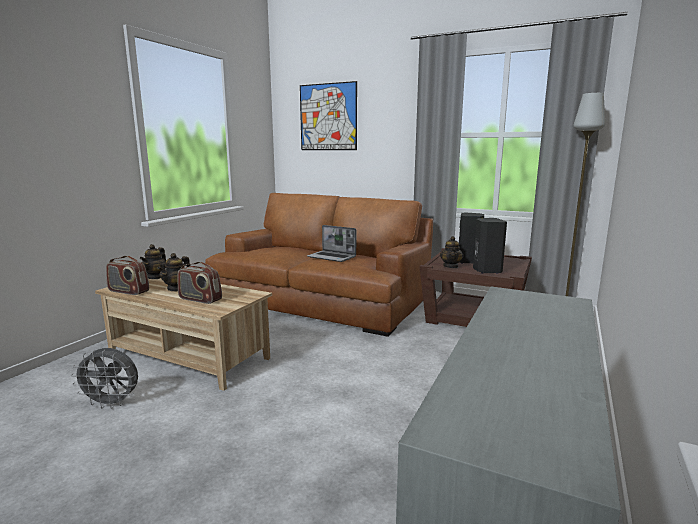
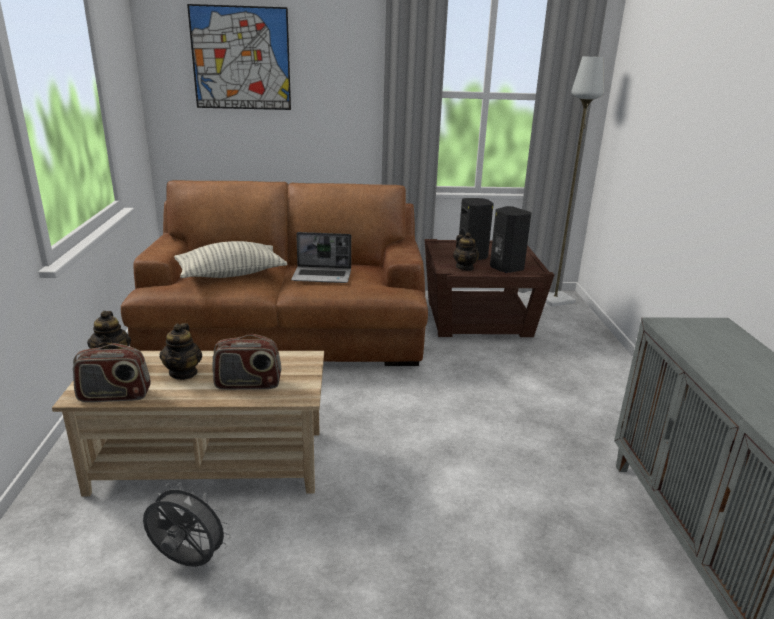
camera: 30 degrees left, 10 degrees up
(112, 403) = (187, 562): grey fan -> grey fan turned 135 degrees counterclockwise
(278, 250) = (231, 274): none -> pillow

